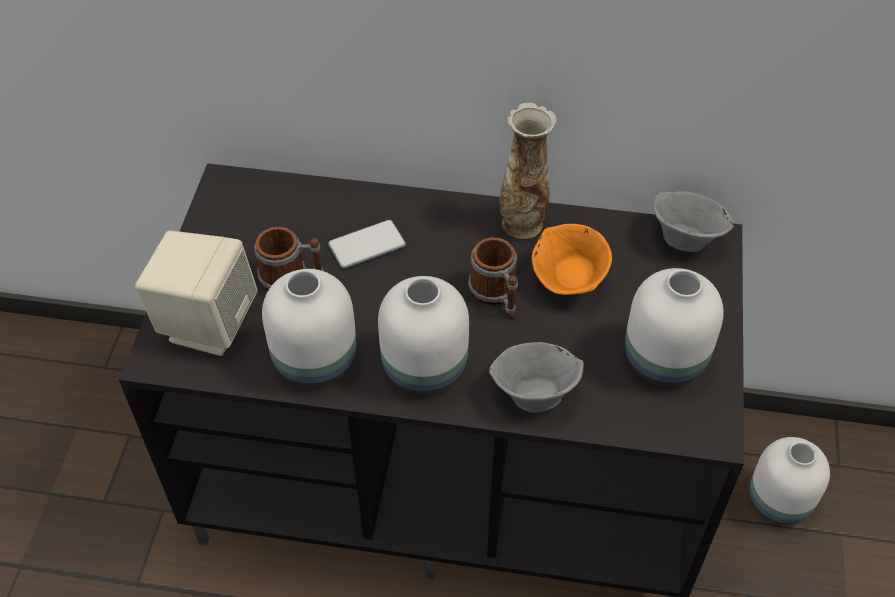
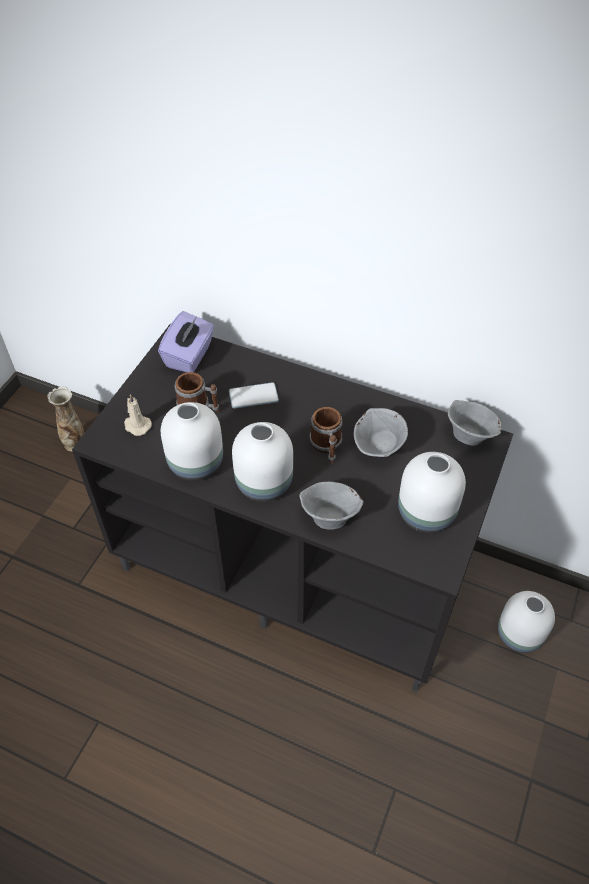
camera: 15 degrees right, 0 degrees up
(207, 323) = (137, 425): beige speaker -> beige candle
(253, 205) = (189, 356): none -> purple tissue box
(522, 223) = (361, 402): vase -> vase (75, 442)
(569, 282) = (379, 448): orange bowl -> grey bowl

